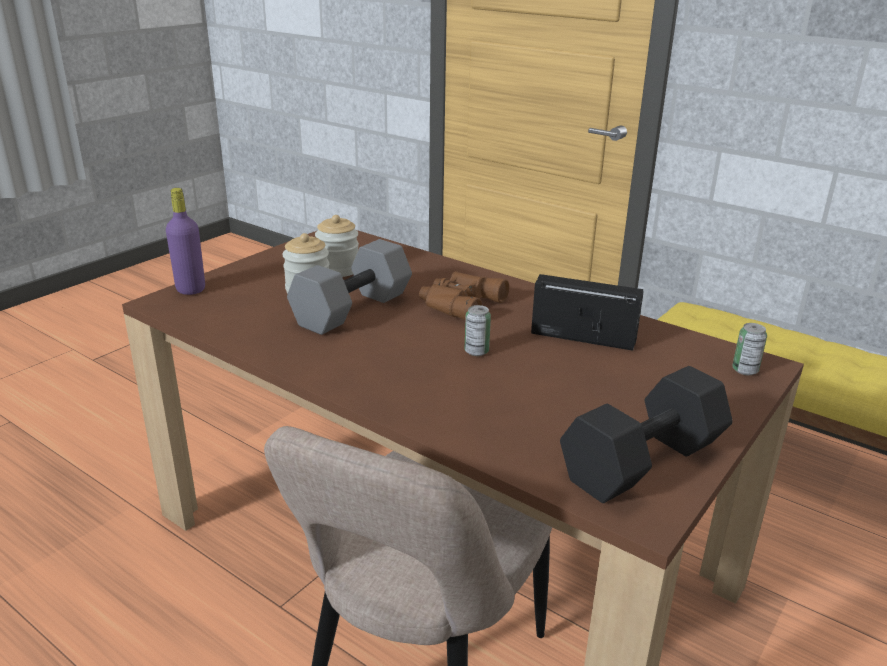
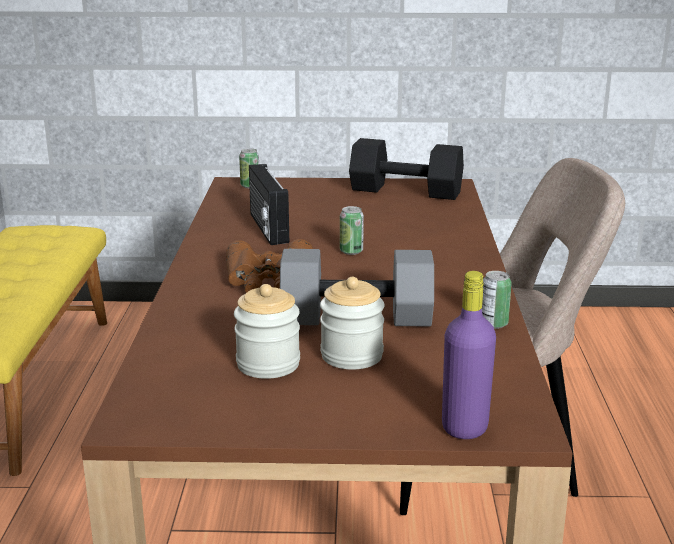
camera: 125 degrees left, 5 degrees down
(263, 348) = (494, 324): none -> can

